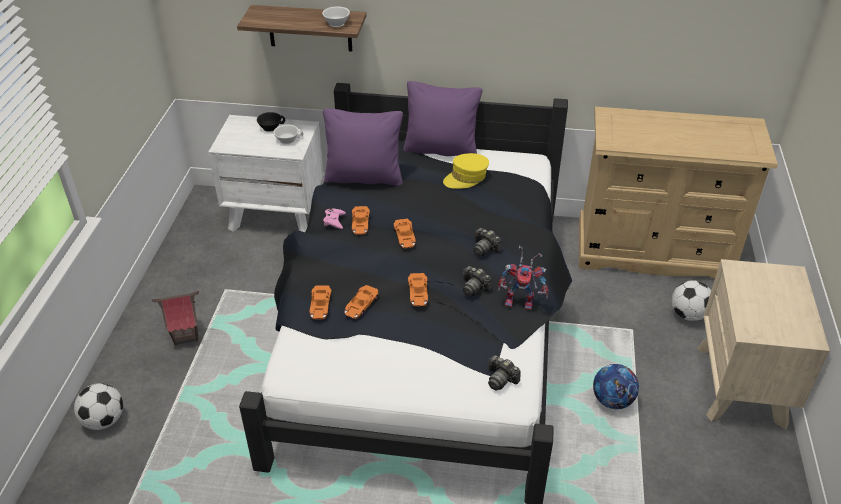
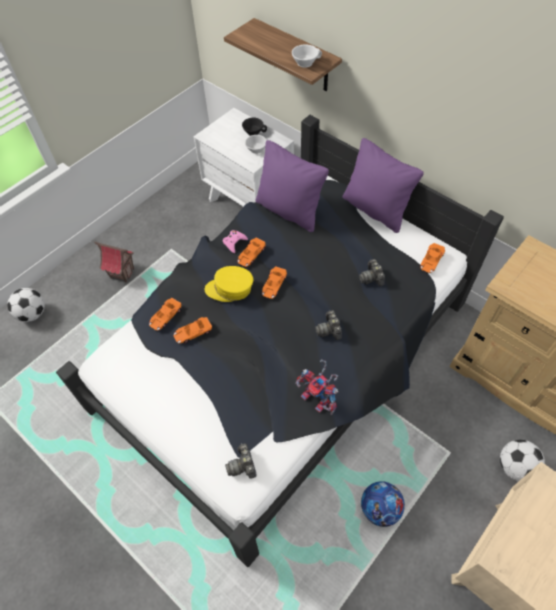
camera: 35 degrees right, 15 degrees up
(418, 293) = (242, 345): orange toy car -> orange toy car (431, 260)
(466, 177) = (371, 249): yellow cap -> yellow cap (230, 289)
(474, 287) = (290, 364): camera -> camera (371, 278)

